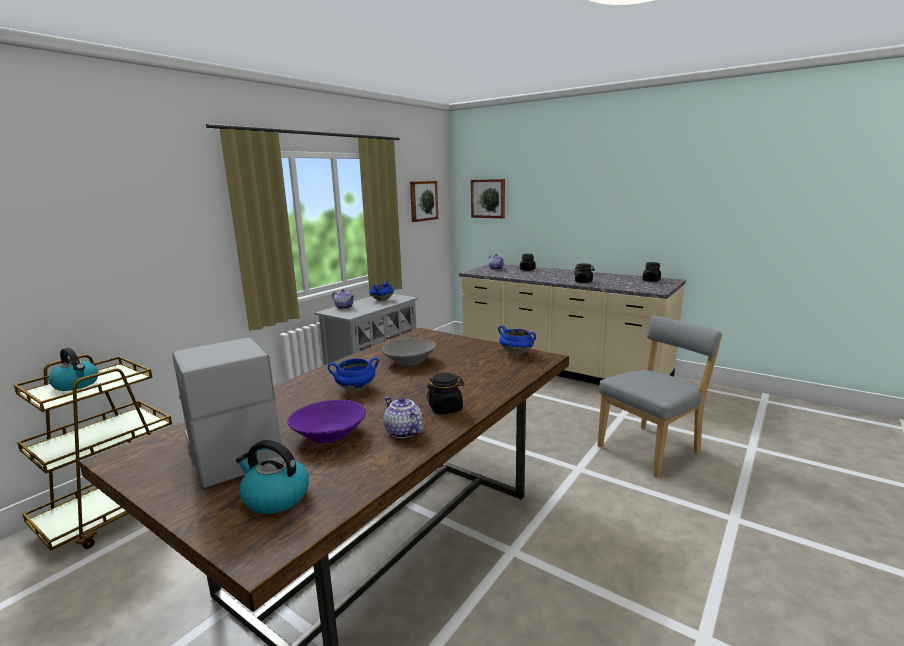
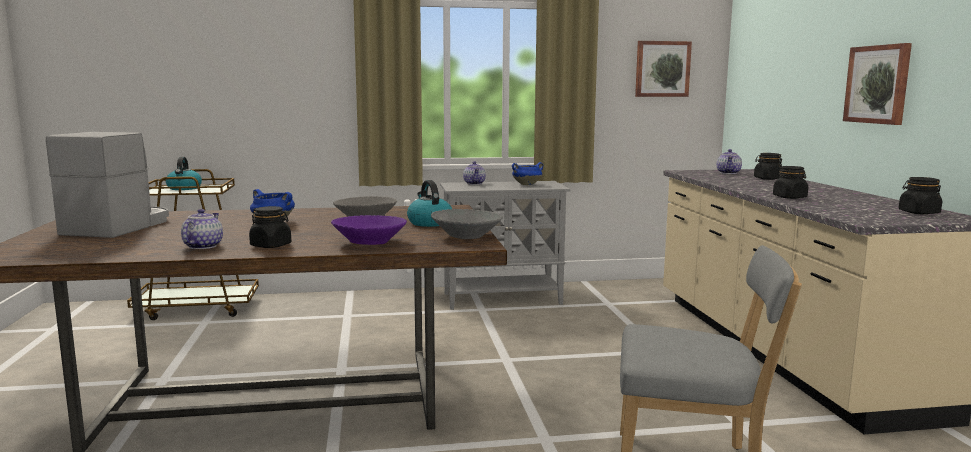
camera: 45 degrees right, 5 degrees down
(275, 497) = (58, 247): kettle -> kettle (429, 223)
(329, 435) = (171, 235): purple bowl -> purple bowl (369, 242)
(488, 198) = (761, 68): picture -> picture (878, 84)
(517, 353) = (467, 236): blue cooking pot -> grey bowl

